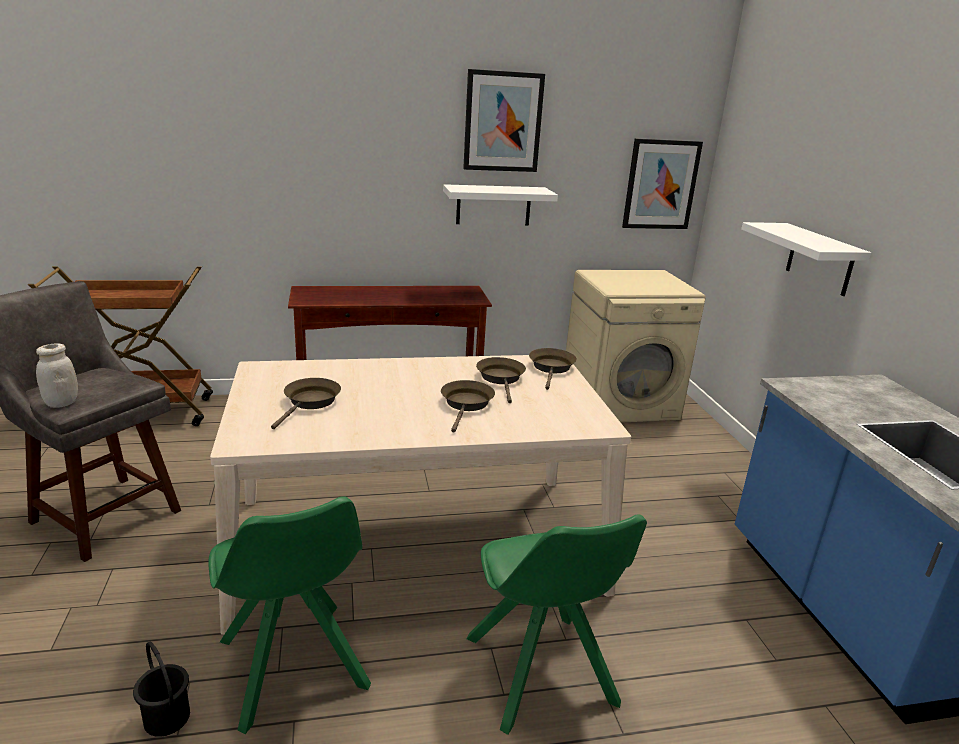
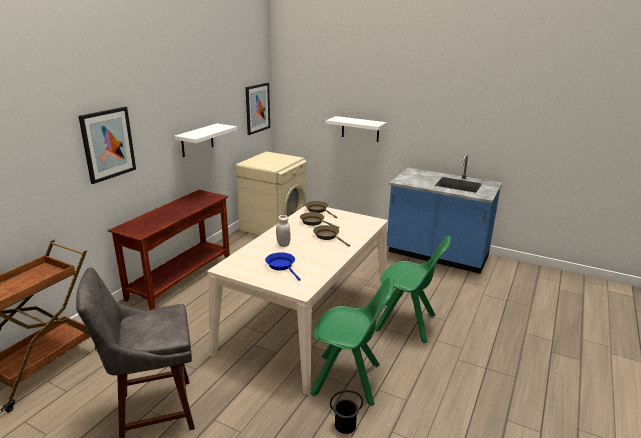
camera: 50 degrees left, 0 degrees up
(62, 403) = (166, 337): white jar -> white jar (283, 244)
(310, 402) = (282, 266): brown frying pan -> blue frying pan
(503, 122) = (194, 91): picture -> picture (108, 144)

